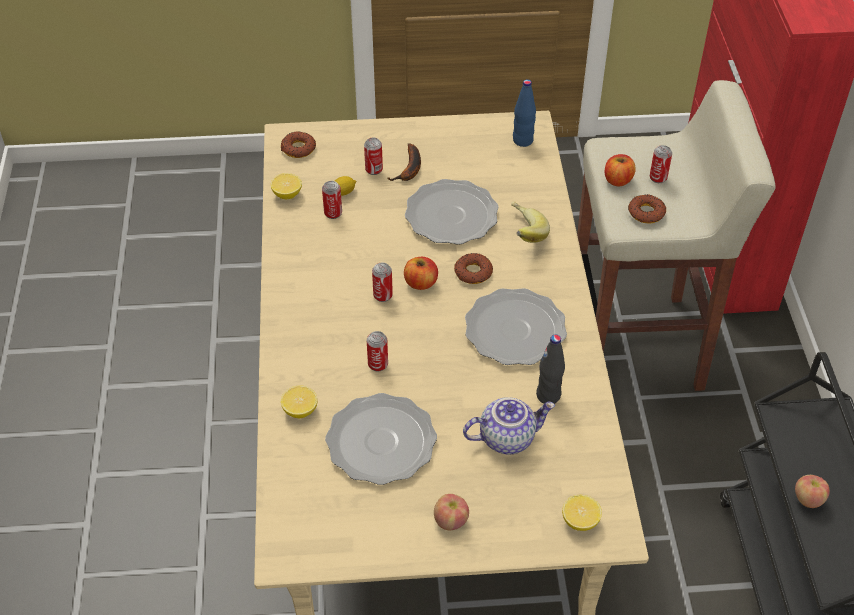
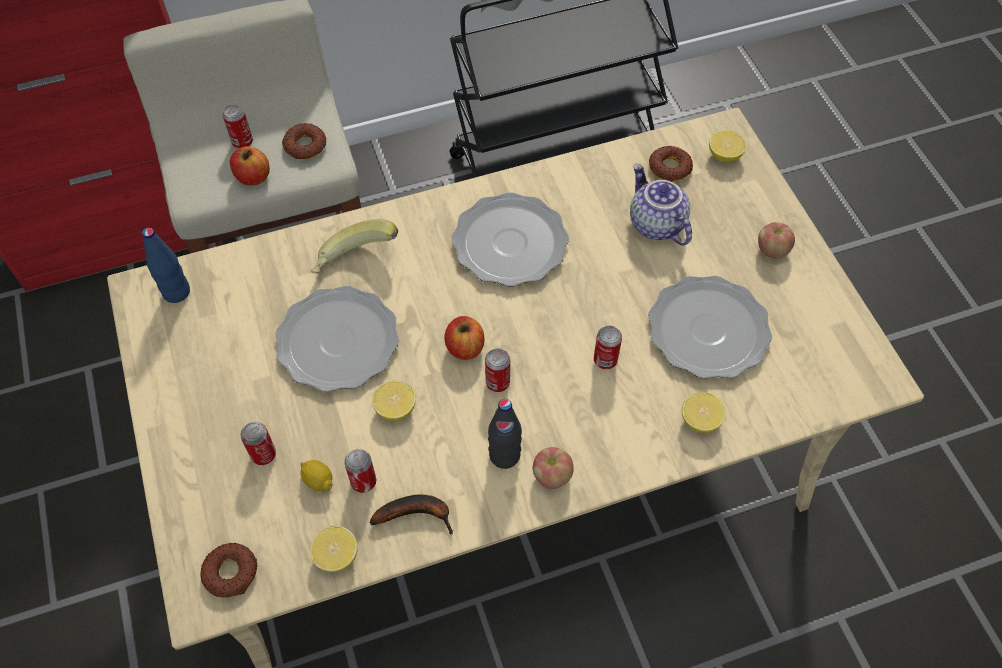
camera: 105 degrees left, 10 degrees up
(383, 237) = (395, 408): none -> lemon
(409, 169) = (255, 410): banana -> banana (417, 513)
(473, 272) = (432, 299): donut -> donut (670, 168)
(548, 395) = (589, 200): black bottle -> black bottle (504, 455)
(808, 499) = (576, 57): apple -> apple (552, 476)

